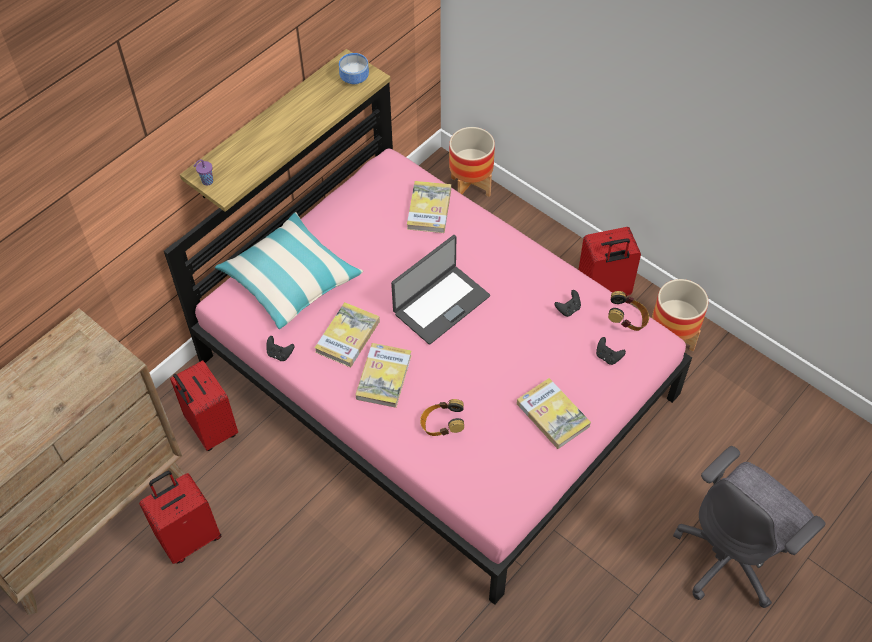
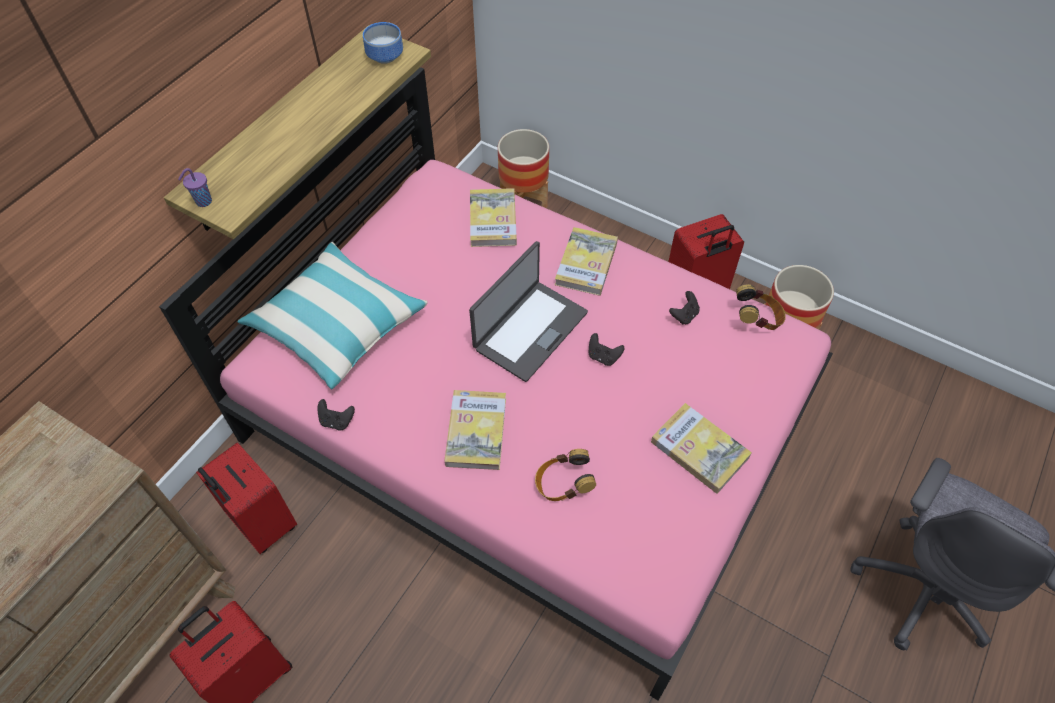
camera: 10 degrees left, 0 degrees up
(347, 336) = (421, 386): book -> book (586, 263)
(608, 357) = (746, 366): black game controller -> black game controller (603, 357)

